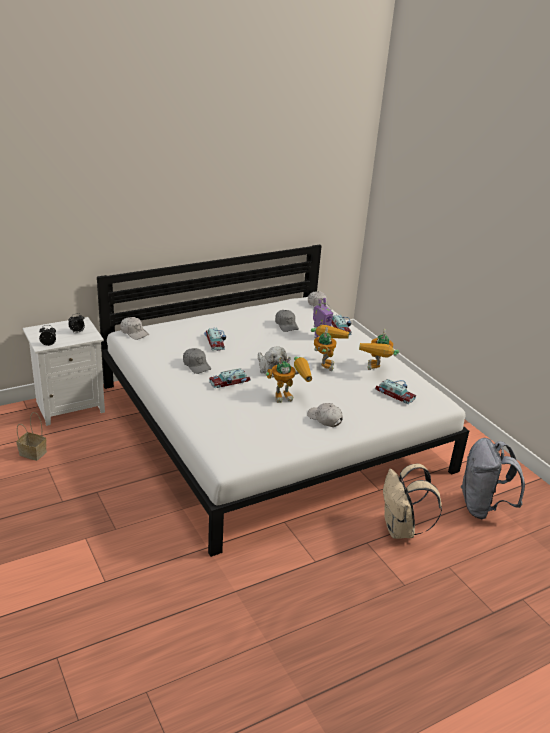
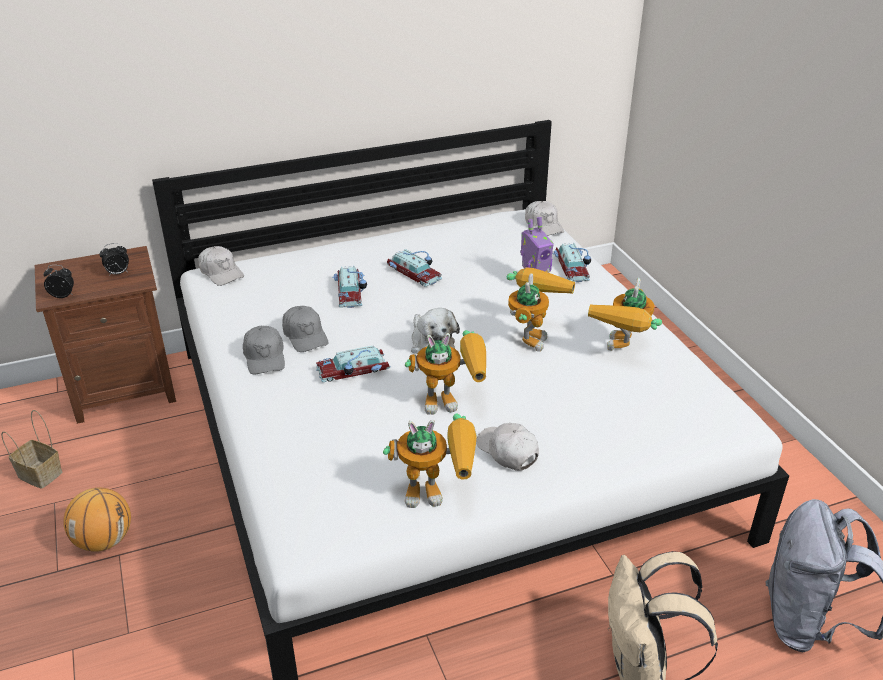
camera: 10 degrees right, 5 degrees up
(69, 406) = (123, 389): white nightstand -> brown nightstand
(85, 485) = (104, 540): none -> basketball
(286, 325) = (479, 261): grey cap -> grey cap (265, 357)
(292, 438) = (438, 491): none -> toy robot
(395, 394) = (649, 402): toy car -> toy car (414, 272)

